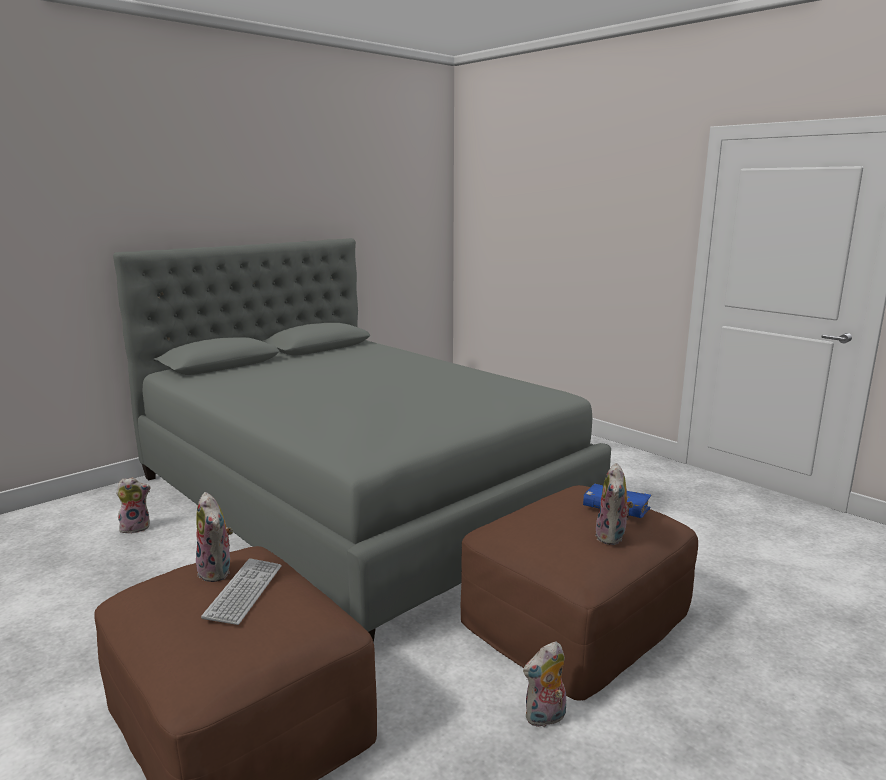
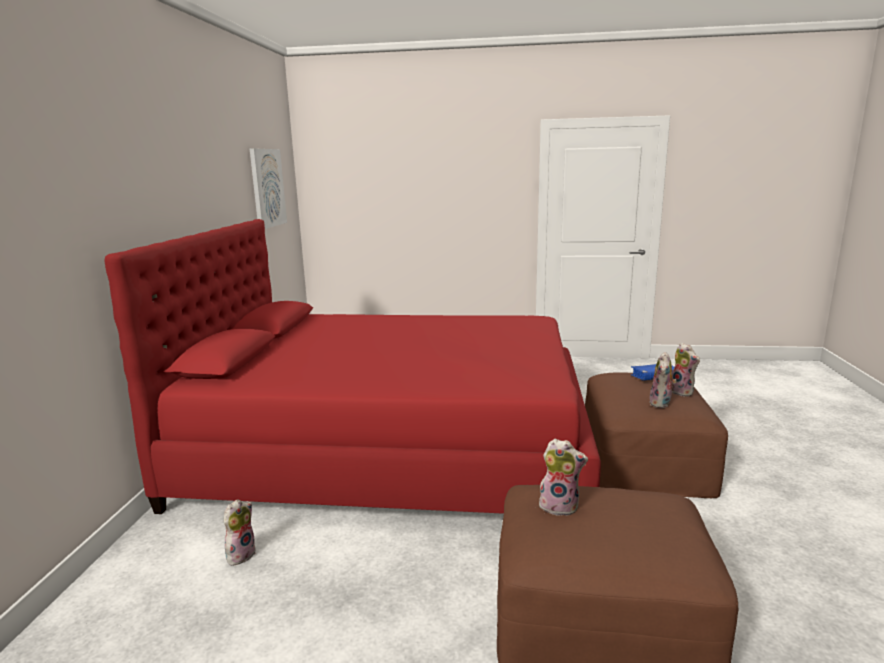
camera: 40 degrees left, 0 degrees up
(244, 592) = (609, 506): keyboard -> none
(357, 498) = (392, 449): grey bed -> red bed
(390, 208) = (267, 188): none -> picture
(545, 718) = (722, 513): plush toy -> plush toy (661, 404)

